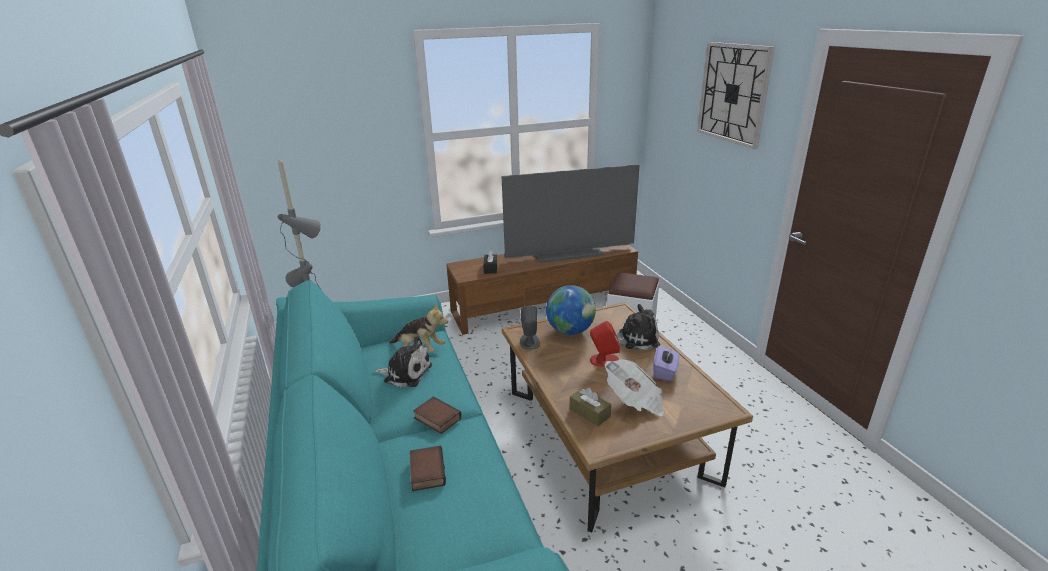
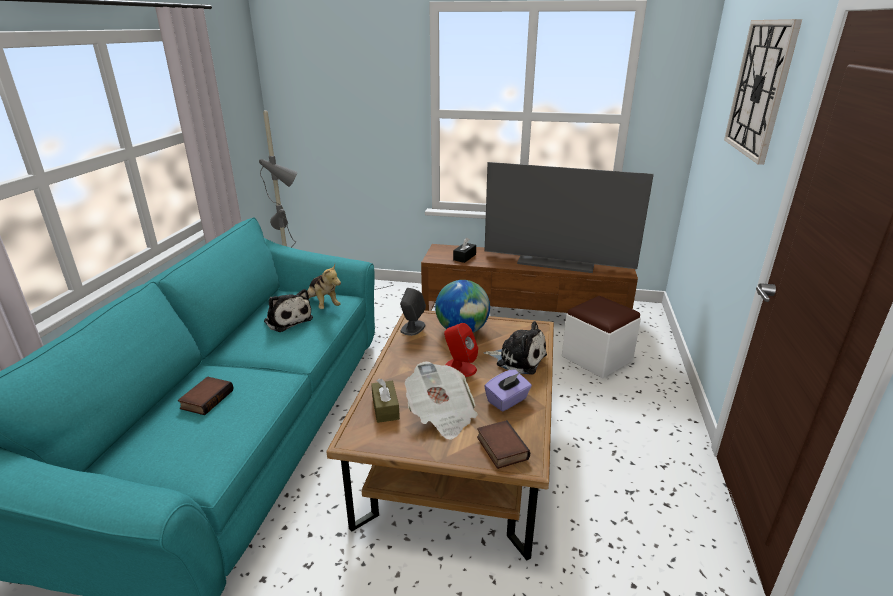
camera: 30 degrees right, 0 degrees up
(436, 418) = (265, 363): book -> book (500, 448)

